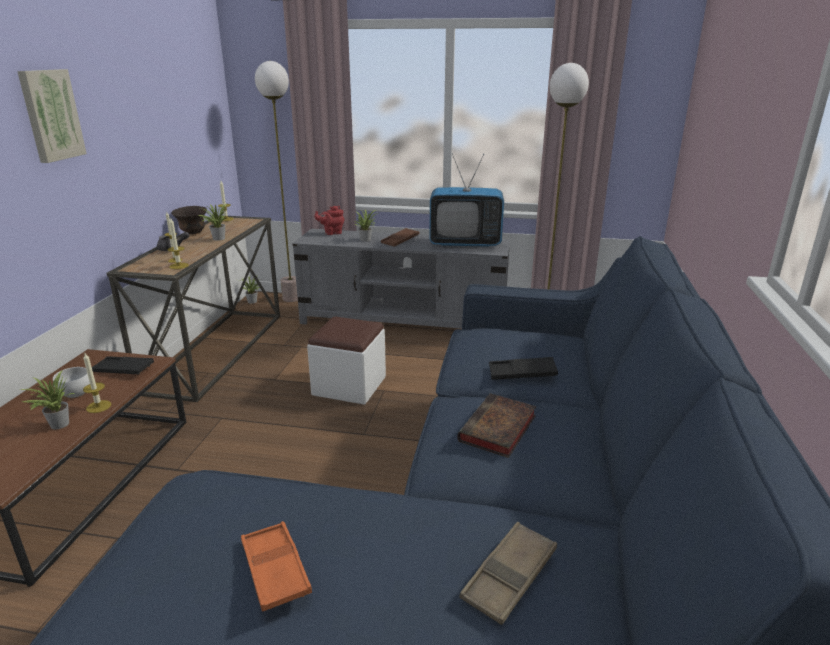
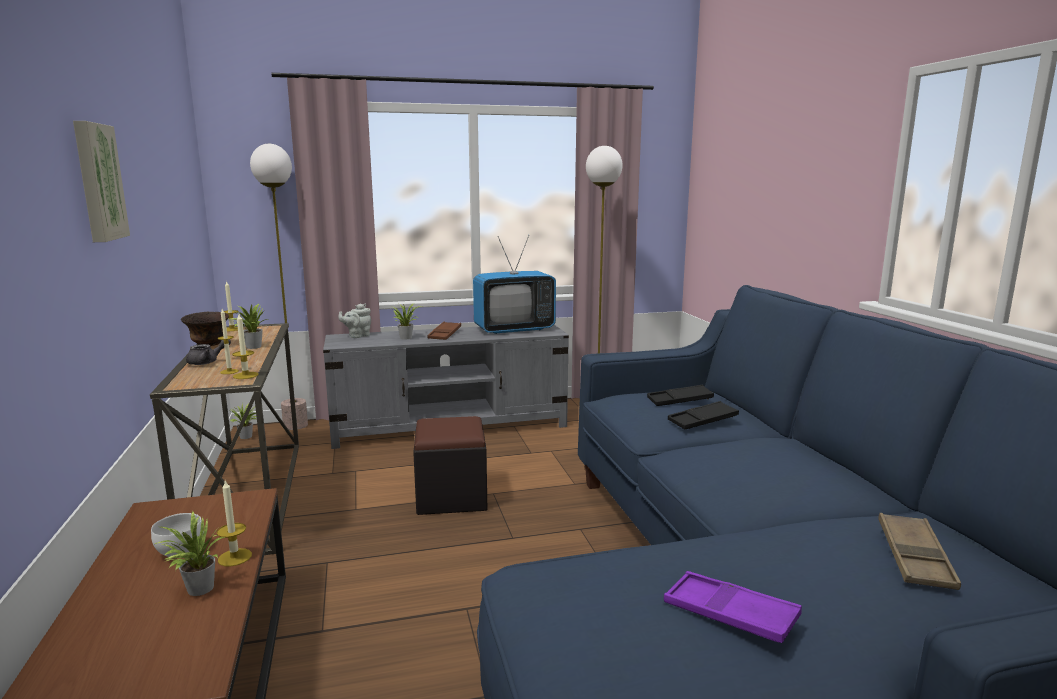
camera: 25 degrees left, 10 degrees down
(123, 369) = (219, 513): black tray -> black tray (679, 400)
(275, 570) = (729, 614): orange tray -> purple tray
(332, 233) = (357, 336): red teapot -> grey teapot
(349, 386) = (451, 497): white ottoman -> black ottoman
(497, 430) = (745, 464): book -> none

